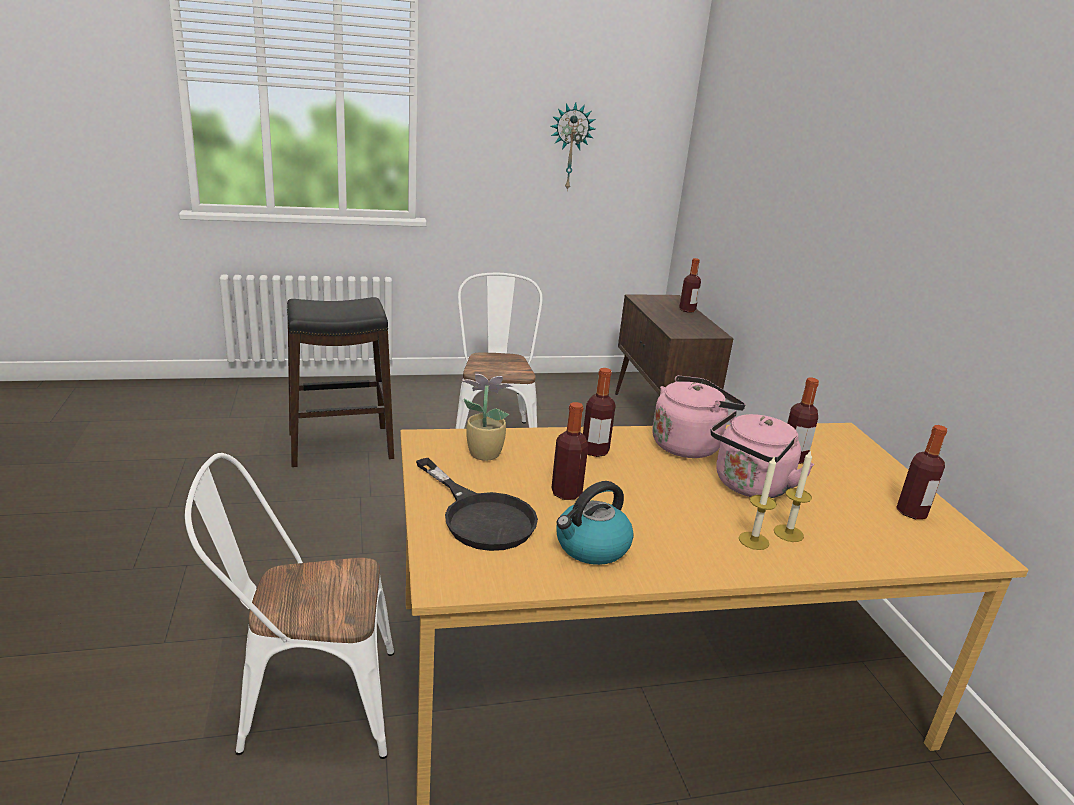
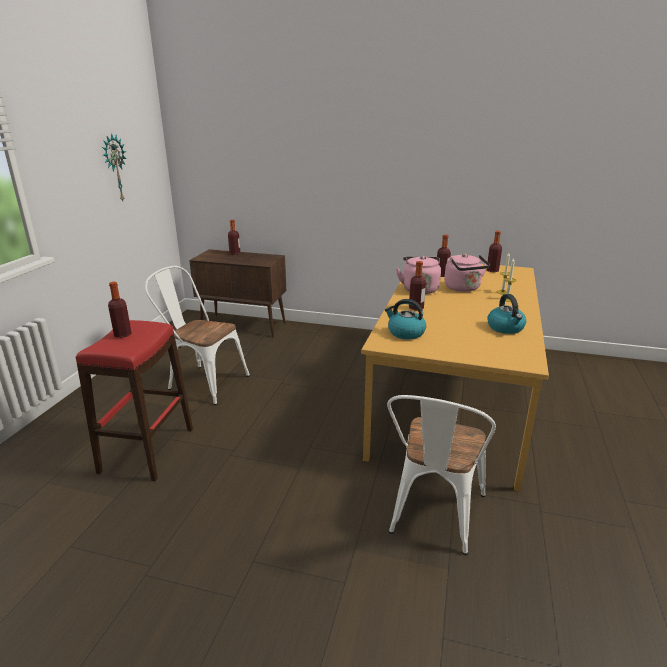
camera: 60 degrees left, 0 degrees up
(341, 445) = (147, 450): black stool -> red stool
(480, 516) = (472, 345): black frying pan -> none
(483, 453) = (405, 333): potted plant -> kettle
(566, 493) = (455, 323): bottle -> bottle (122, 334)

